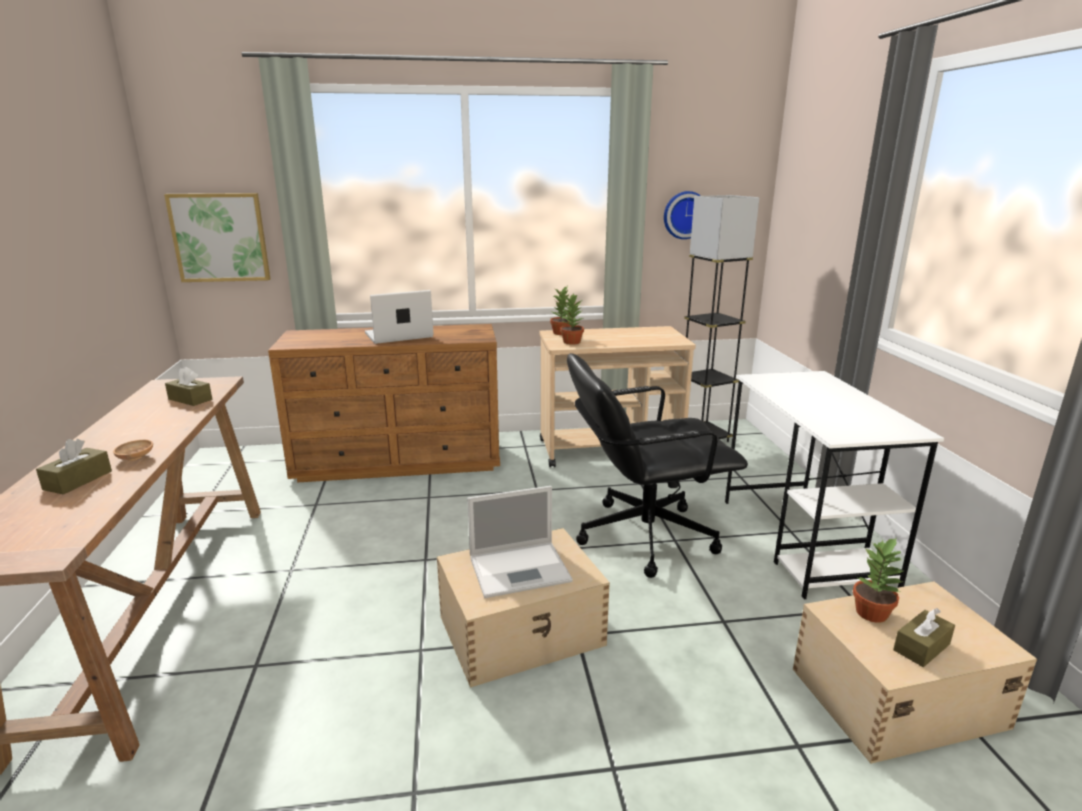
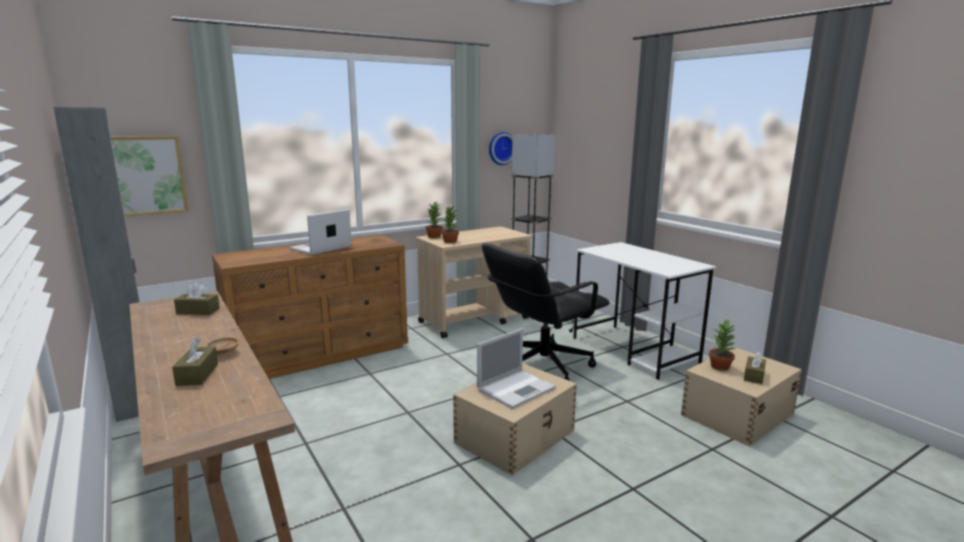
camera: 25 degrees left, 5 degrees down
(197, 476) = (136, 399): none -> grey wardrobe

